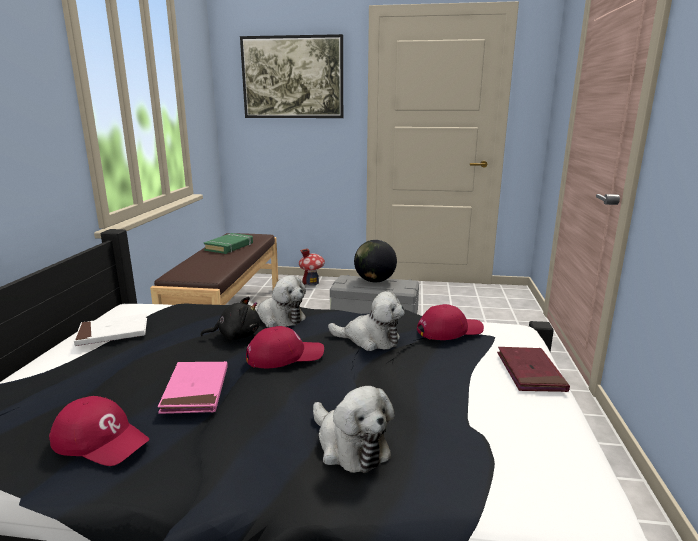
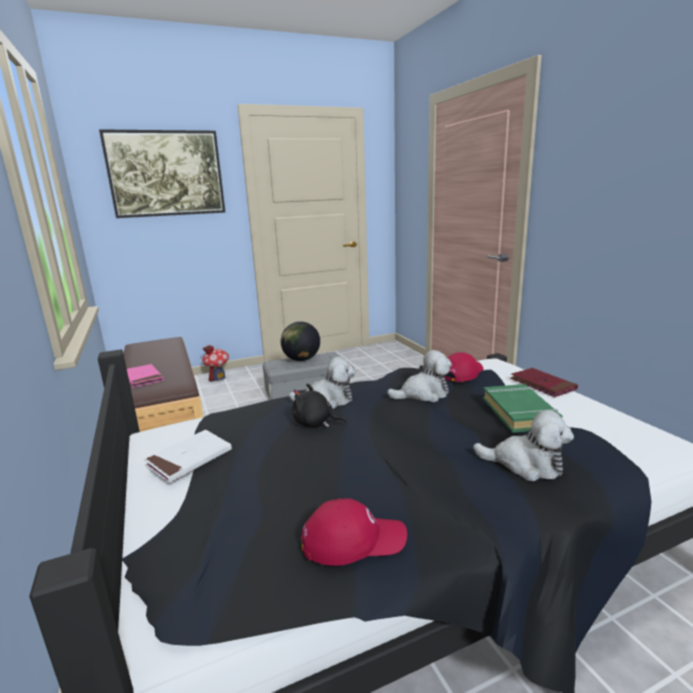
camera: 30 degrees left, 0 degrees up
(196, 390) = (363, 472): pink book -> pink book (143, 378)
(229, 247) = (154, 356): green book -> green book (519, 413)
(236, 336) = (315, 423): black plush toy -> black plush toy turned 120 degrees counterclockwise
(284, 355) = (387, 423): red cap -> none

